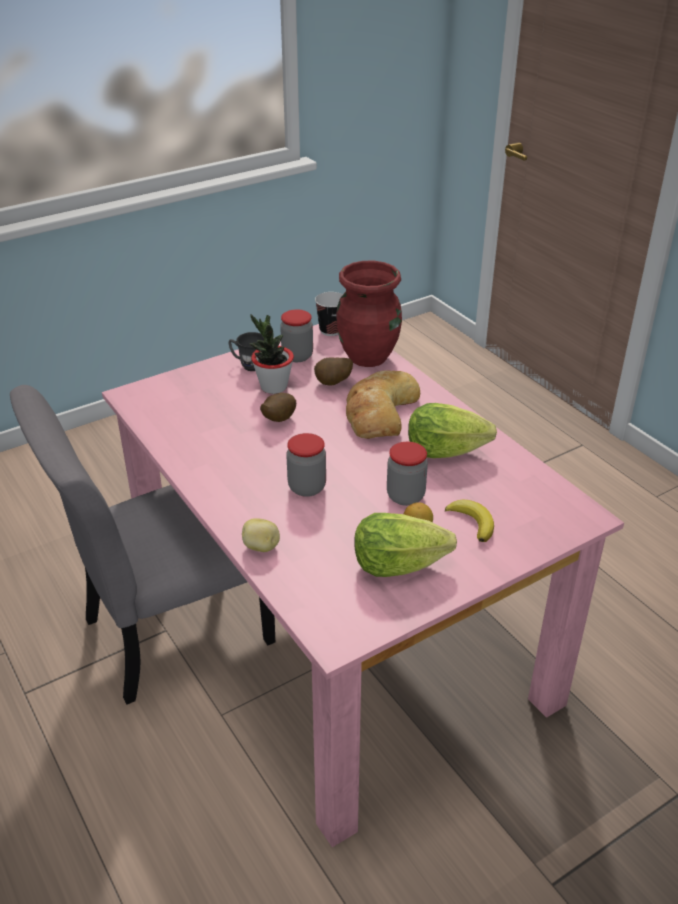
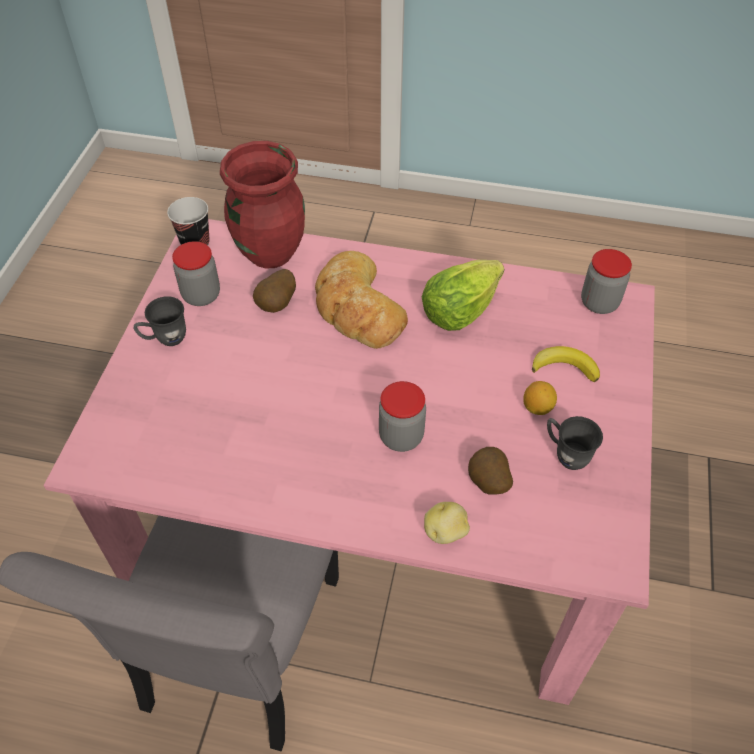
camera: 45 degrees left, 15 degrees up
(273, 387) = (225, 347): potted plant -> none
(277, 420) = (279, 383): potato -> potato (487, 483)
(397, 564) = (566, 454): lettuce -> grey mug
(405, 496) = (488, 381): jar -> jar (599, 303)

